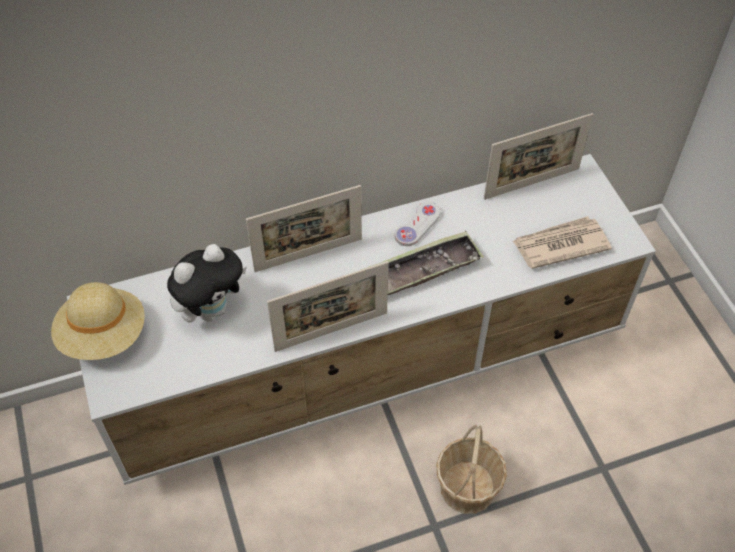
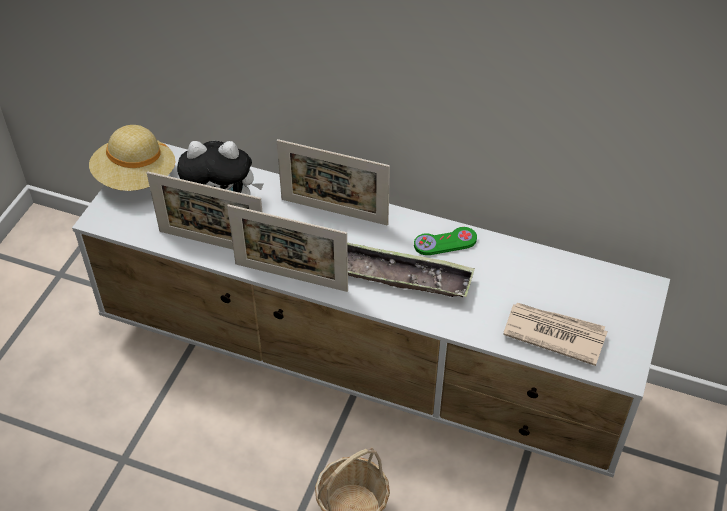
camera: 40 degrees right, 5 degrees down
(417, 225) = (445, 242): white game controller -> green game controller
(531, 183) = (583, 270): picture frame -> picture frame (212, 244)

